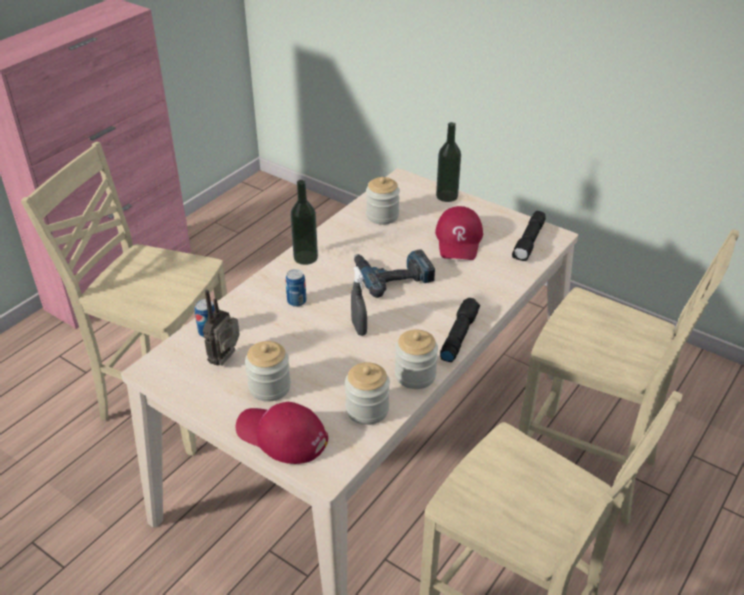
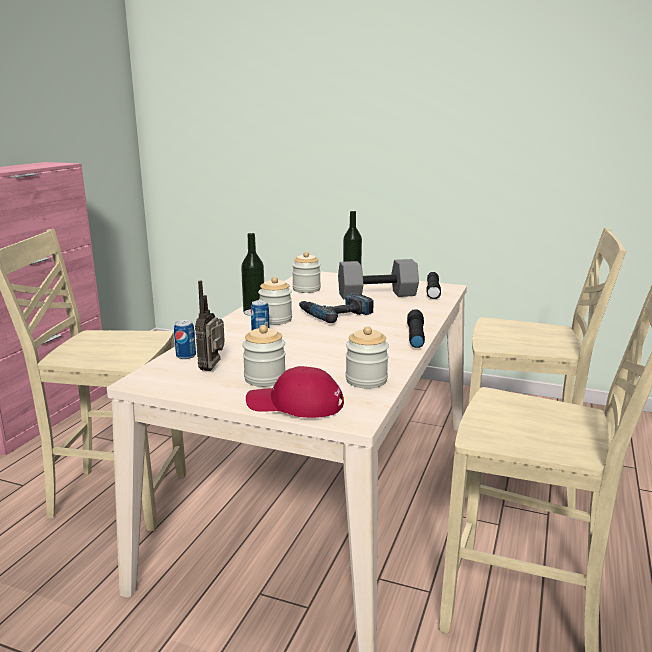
camera: 15 degrees left, 20 degrees down
(359, 328) = (326, 340): grey spray bottle -> none
(415, 375) = (394, 358): jar -> jar (275, 320)
(459, 240) = (377, 294): red cap -> grey dumbbell

